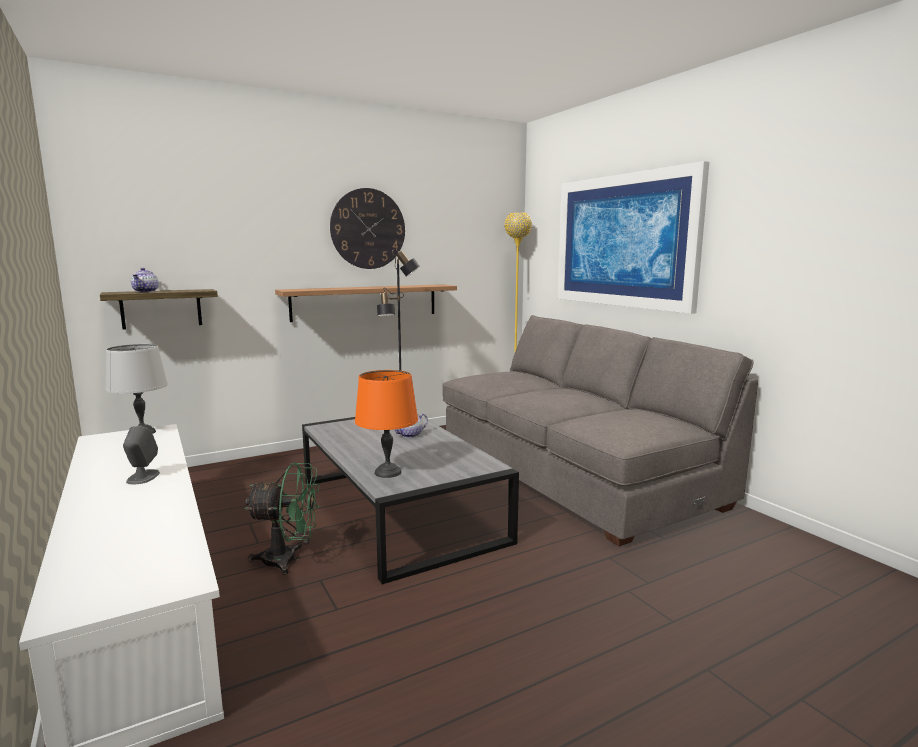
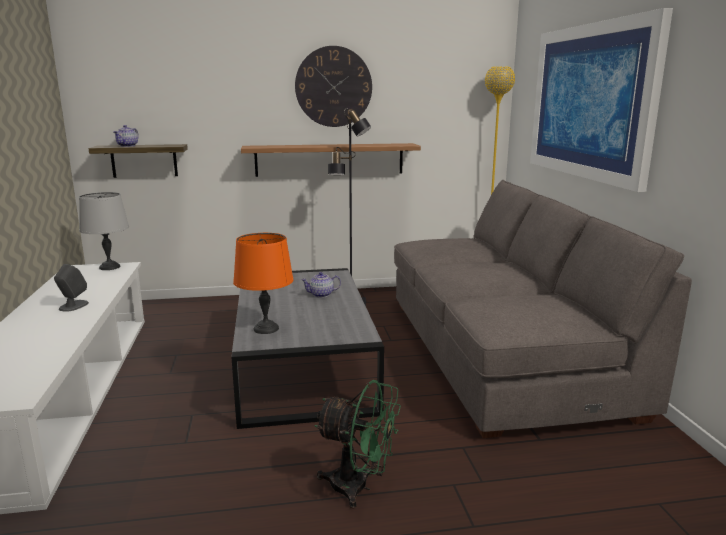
camera: 20 degrees right, 5 degrees up
(288, 560) = (181, 393): green fan -> green fan (359, 487)

